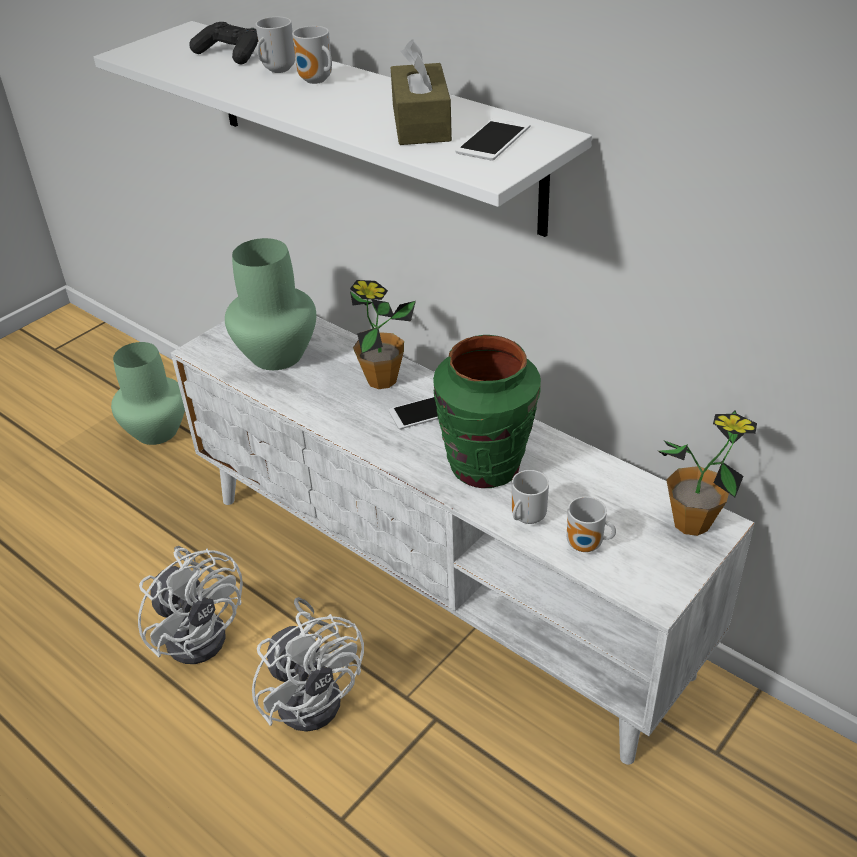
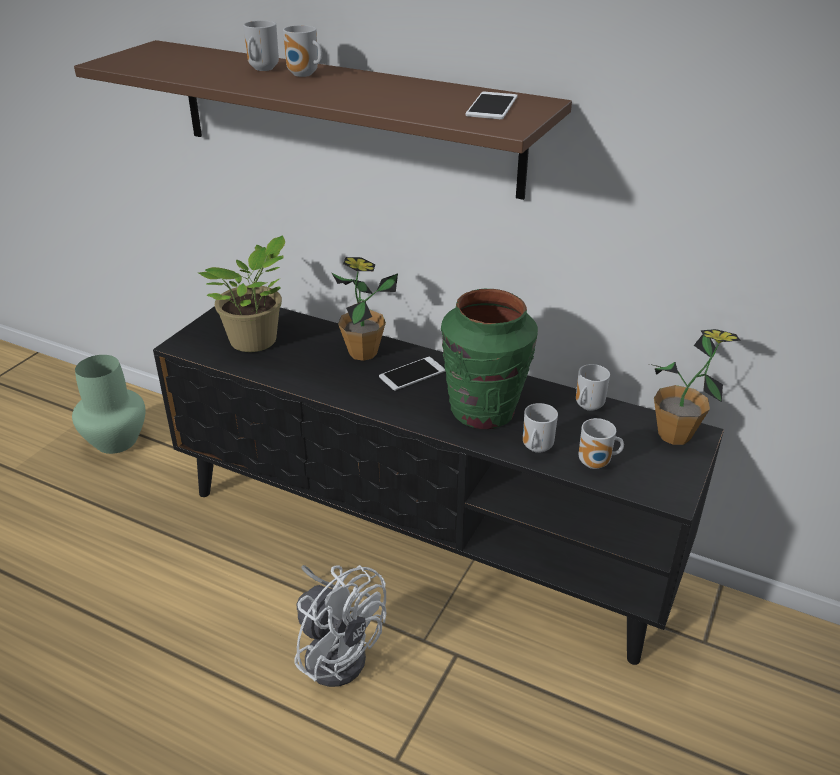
camera: 15 degrees left, 5 degrees down
(201, 629) = (209, 611): white fan -> none
(230, 54) = (209, 60): black game controller -> none
(275, 354) = (256, 342): green vase -> potted plant
(369, 123) = (344, 117): white shelf -> brown shelf
(421, 123) = (420, 98): brown tissue box -> none
(439, 580) = (422, 535): white tv stand -> black tv stand
(604, 474) = (586, 406): none -> mug

